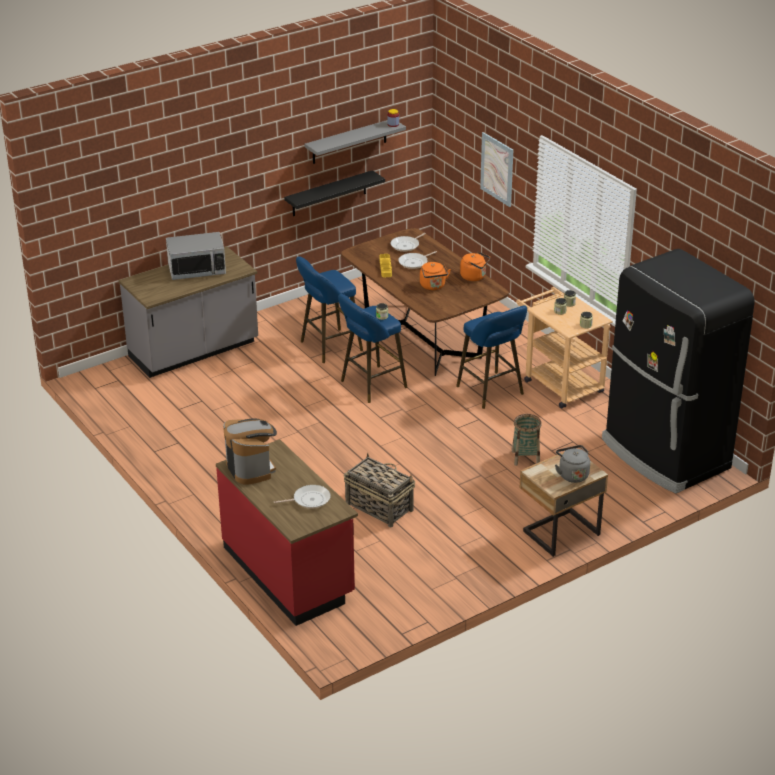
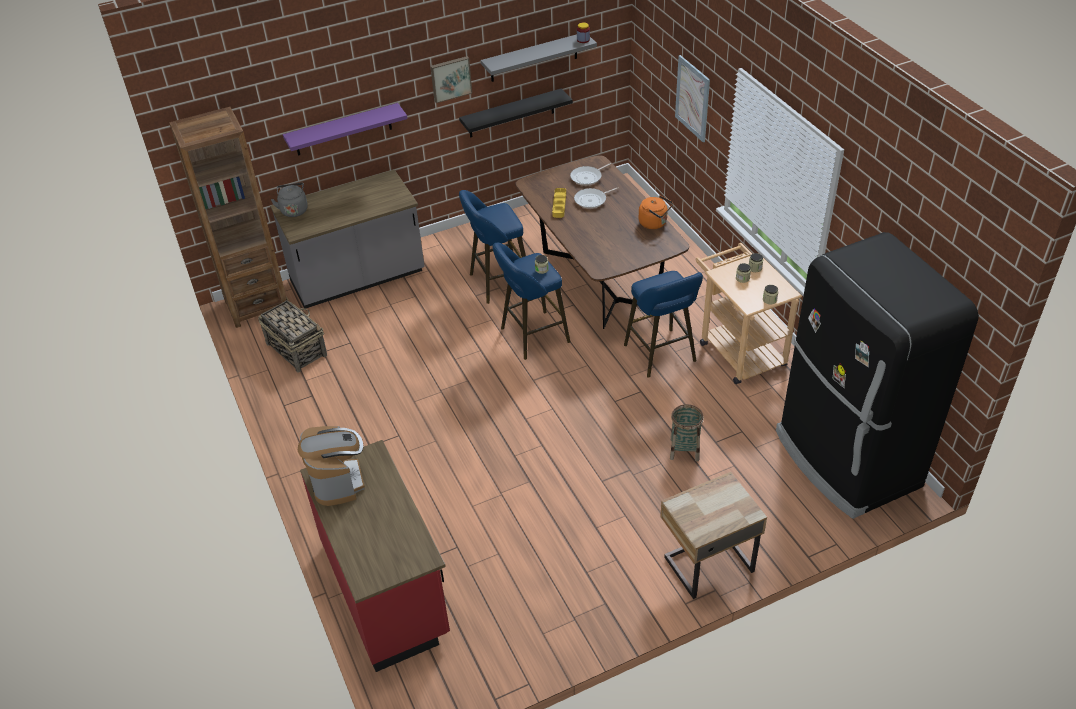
camera: 10 degrees right, 10 degrees up
(102, 378) = (257, 305): none -> brown bookcase
(186, 208) = (343, 130): none -> purple shelf
(197, 270) = (355, 198): microwave -> none
(278, 160) = (450, 78): none -> picture
(309, 500) = (392, 537): frying pan -> none
(378, 506) = (506, 504): basket -> basket (296, 349)
(433, 286) = (606, 233): orange kettle -> none
(572, 474) = (723, 513): grey kettle -> grey kettle (294, 209)

